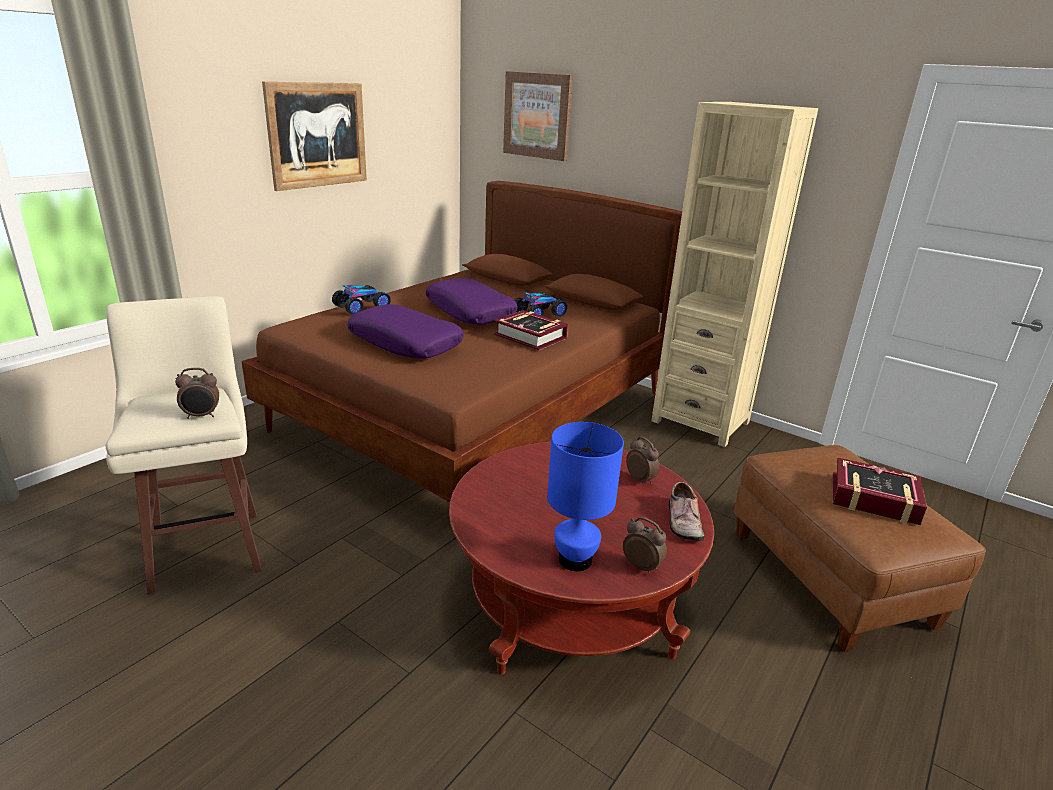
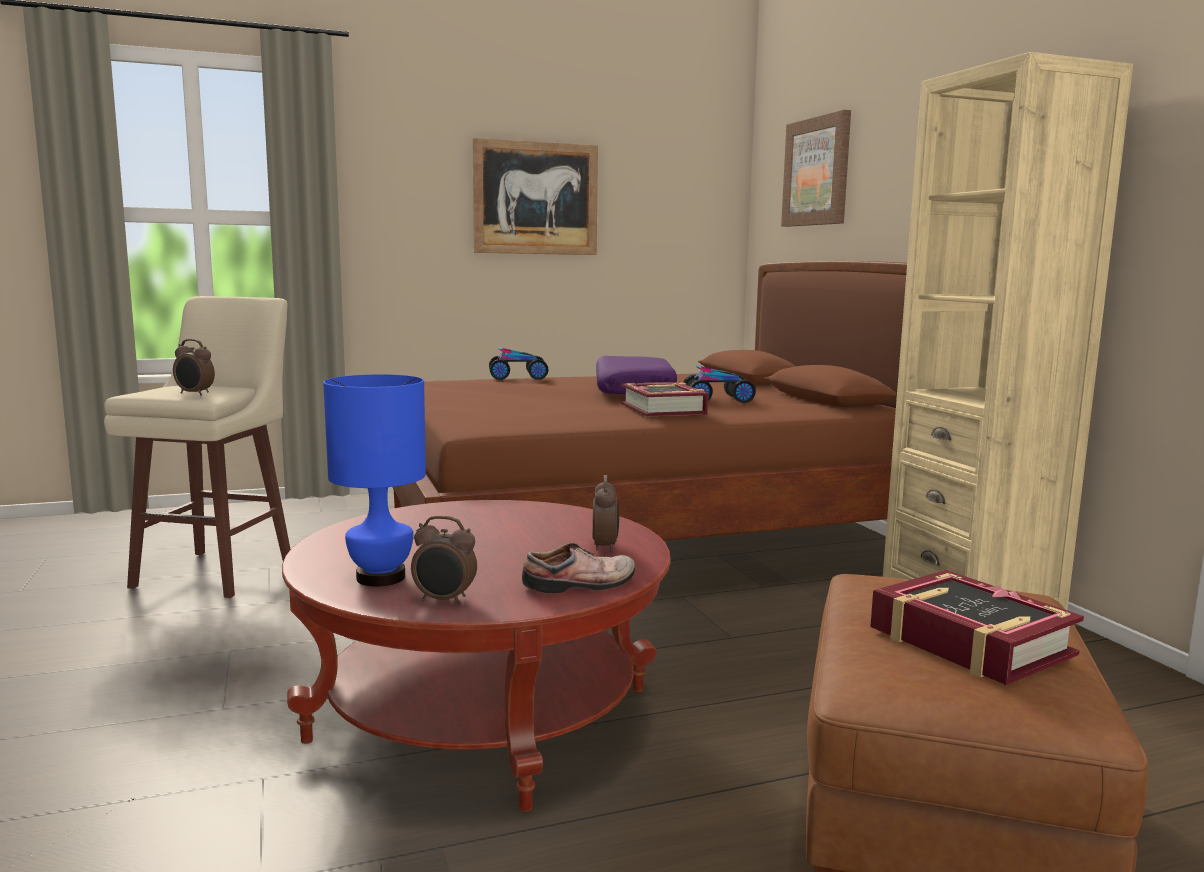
camera: 35 degrees right, 15 degrees down
(406, 343) = (508, 399): purple pillow -> none
(641, 566) = (444, 600): alarm clock -> alarm clock turned 120 degrees clockwise
(682, 521) = (582, 585): shoe -> shoe turned 150 degrees counterclockwise

